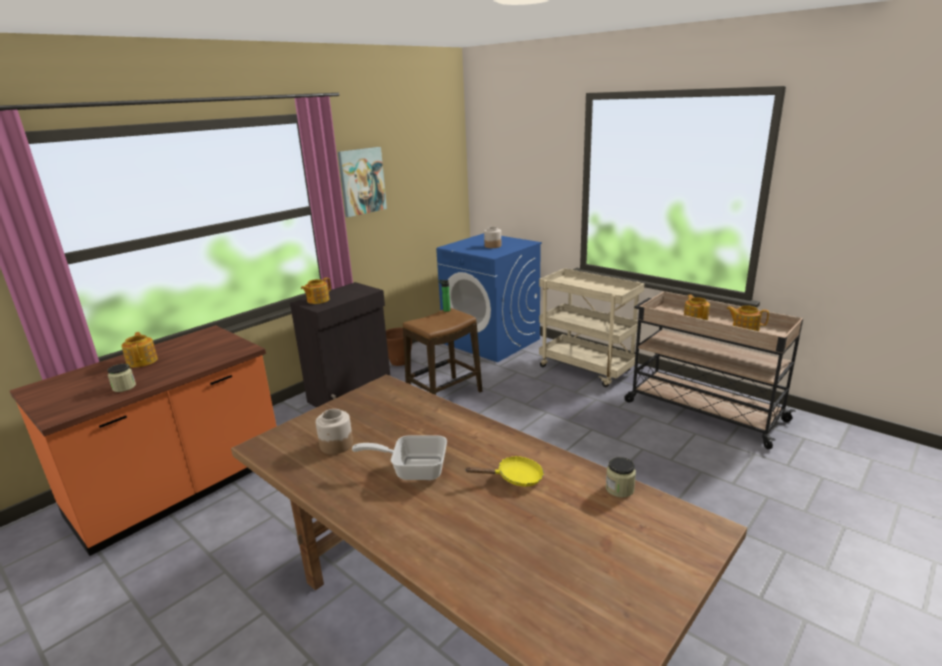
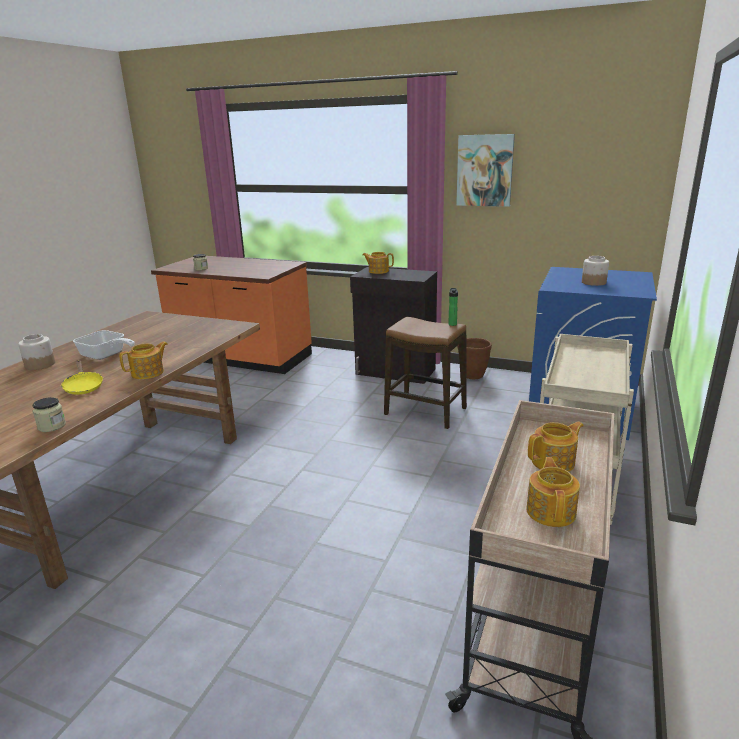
camera: 70 degrees right, 0 degrees up
(143, 361) = (239, 263): teapot -> teapot (148, 373)
(336, 445) = (144, 331): jar -> jar (40, 364)
(413, 469) = (106, 355): frying pan -> frying pan turned 135 degrees clockwise

